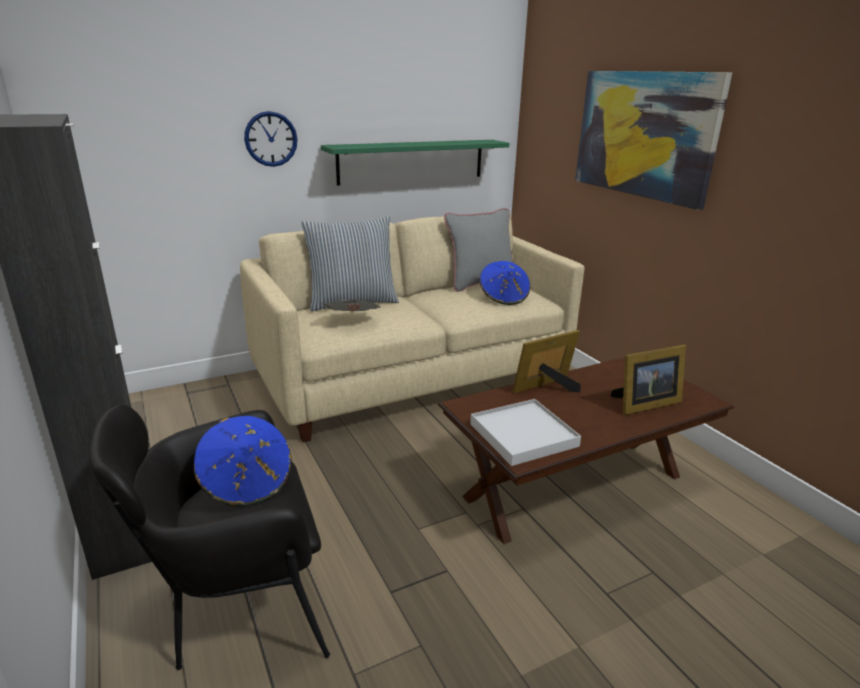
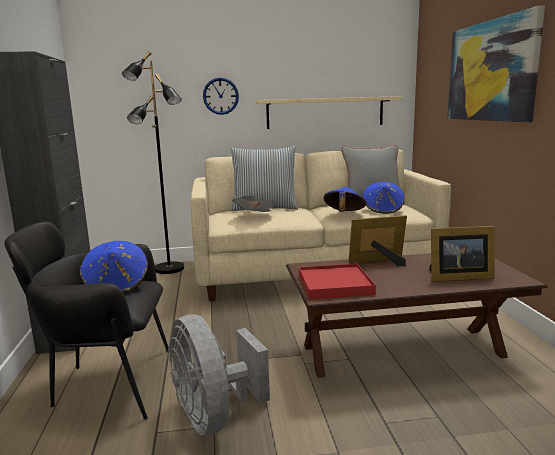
camera: 20 degrees right, 10 degrees down
(212, 391) = (169, 269): none -> black floor lamp
(412, 161) = (325, 112): green shelf -> beige shelf
(414, 631) = (214, 416): none -> grey fan
(463, 309) = (344, 214): none -> blue hat
(523, 435) = (334, 285): white tray -> red tray

